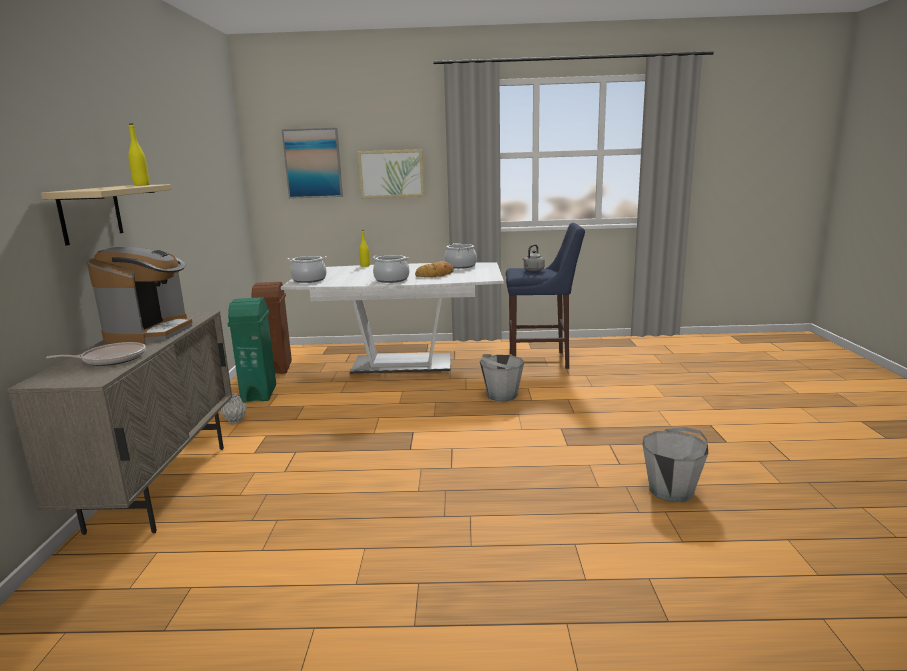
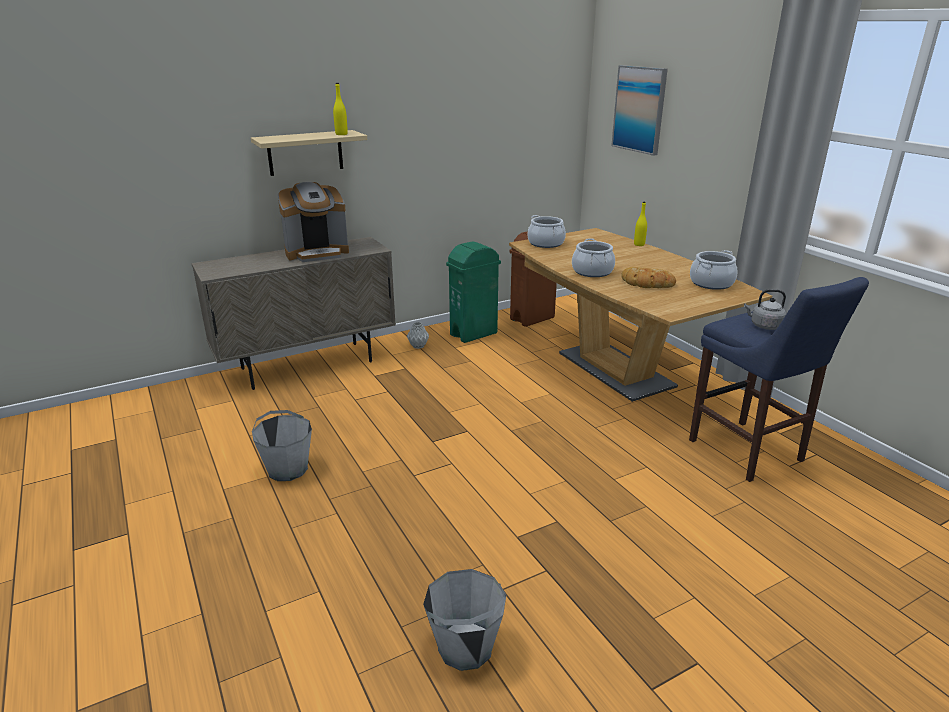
camera: 60 degrees right, 10 degrees up
(111, 359) = (253, 264): frying pan -> none
(391, 174) = (707, 137): picture -> none
(402, 364) = (615, 370): white dining table -> brown dining table
(501, 395) = (604, 455): grey bucket -> grey bucket (287, 469)

